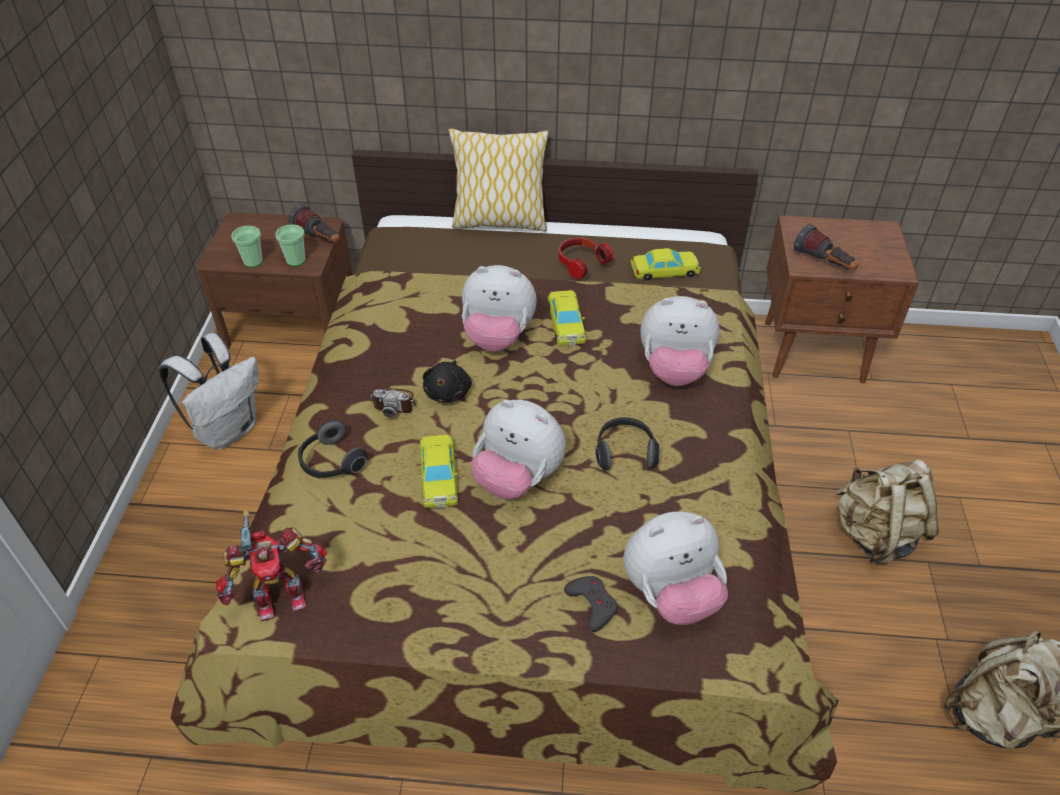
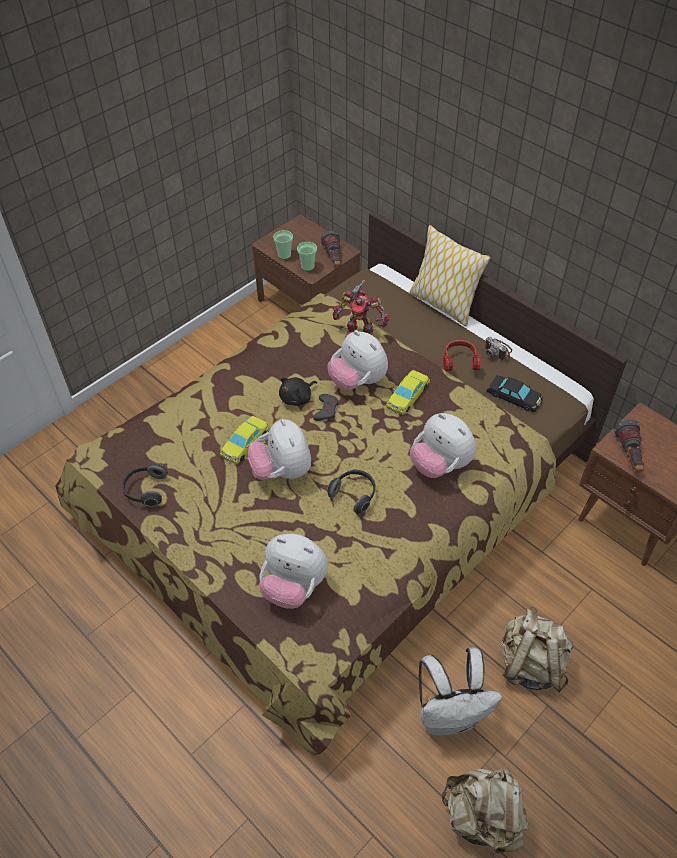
camera: 40 degrees right, 5 degrees up
(228, 429) = (219, 352): white backpack -> white backpack (449, 715)
(280, 597) = (117, 455): toy robot -> toy robot (360, 332)
(331, 462) = (201, 401): headphones -> headphones (145, 490)
(394, 403) = (263, 387): camera -> camera (497, 350)
(592, 604) = (248, 562): grey game controller -> grey game controller (326, 410)
(665, 270) = (514, 396): yellow toy car -> black toy car

